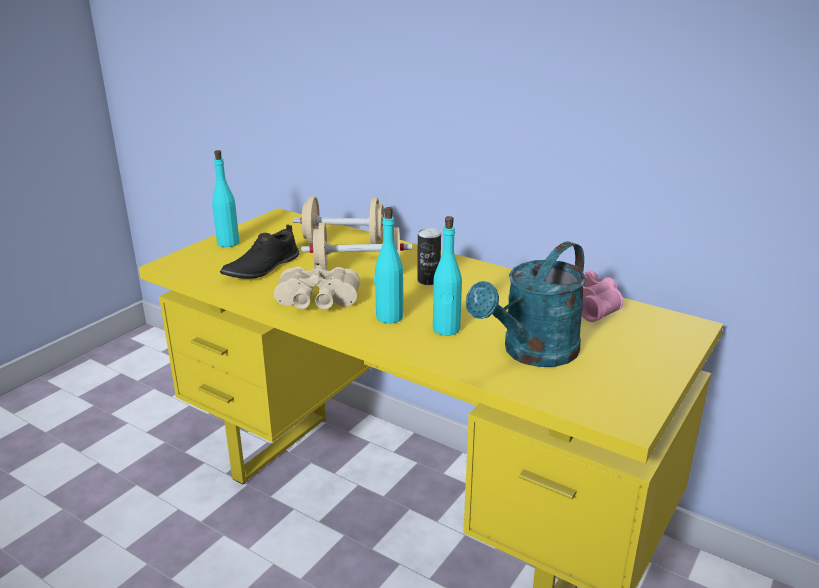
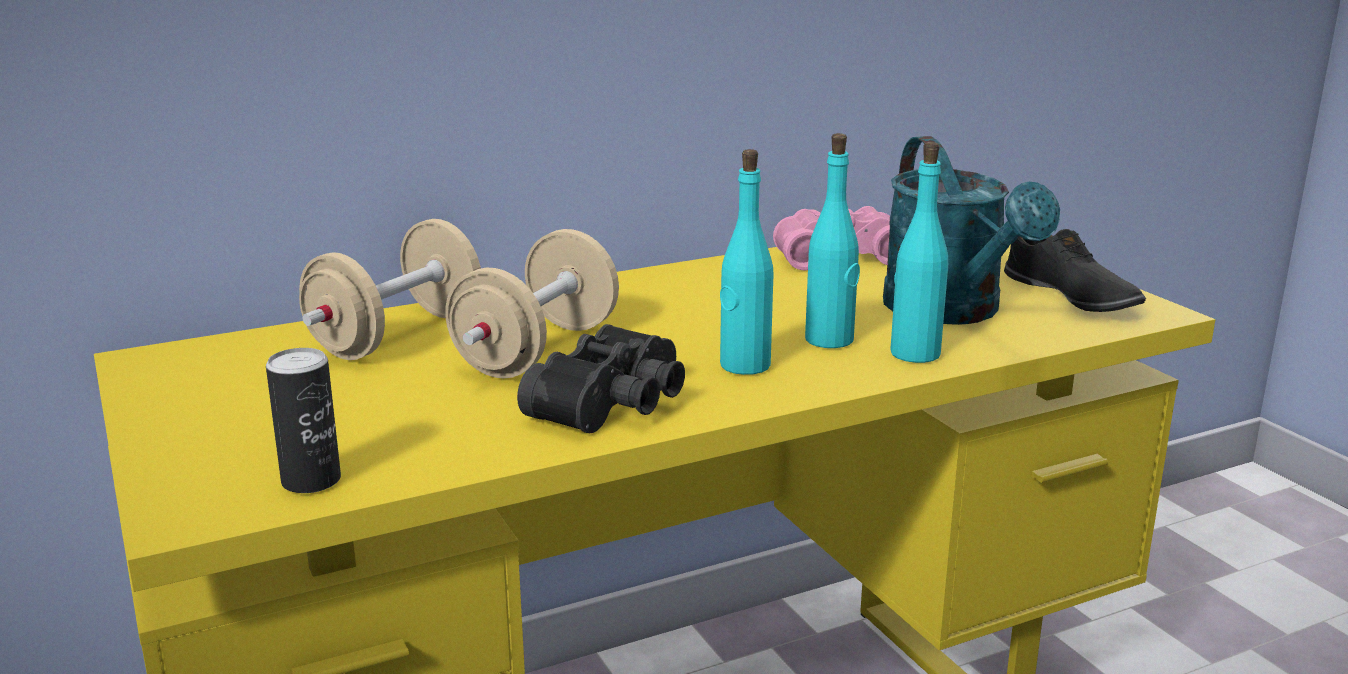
camera: 60 degrees left, 5 degrees down
(228, 243) = (190, 431): turquoise bottle -> turquoise bottle (914, 353)
(261, 268) = (385, 422): black shoe -> black shoe (1070, 296)
(317, 302) = (615, 404): beige binoculars -> black binoculars
(428, 280) = (649, 313): can -> can (311, 480)

